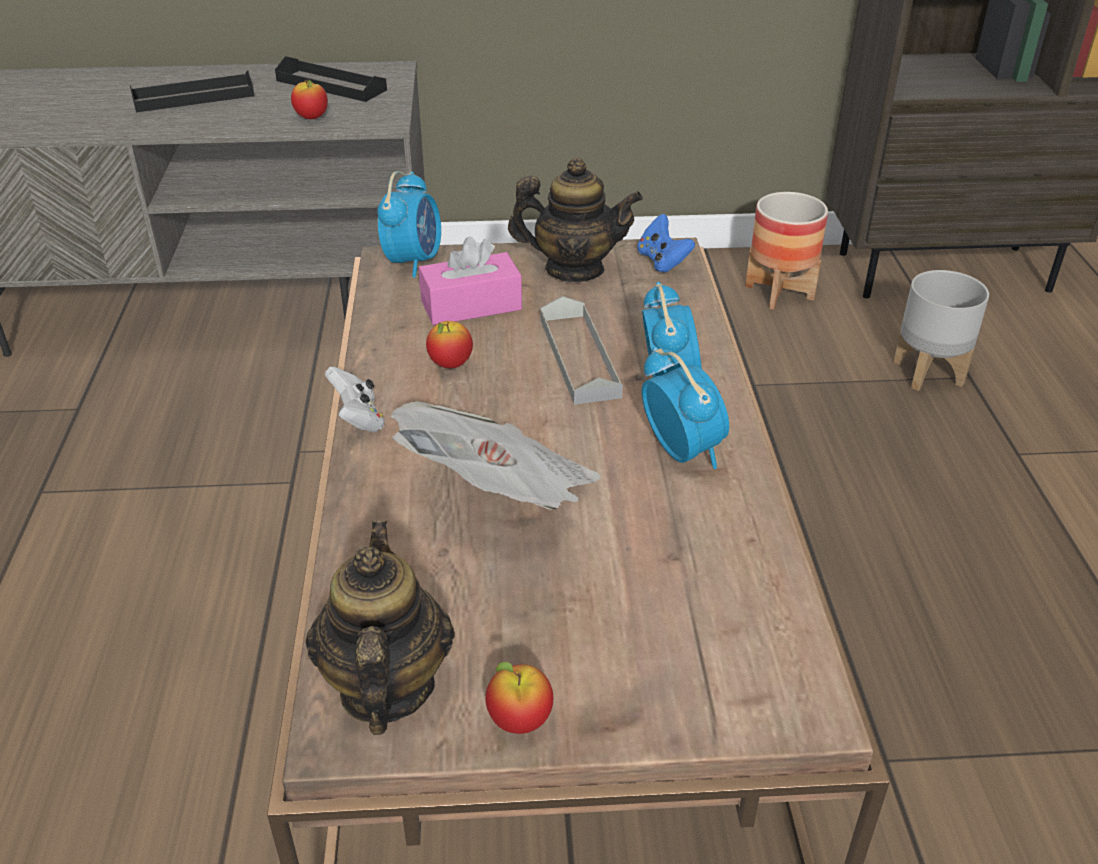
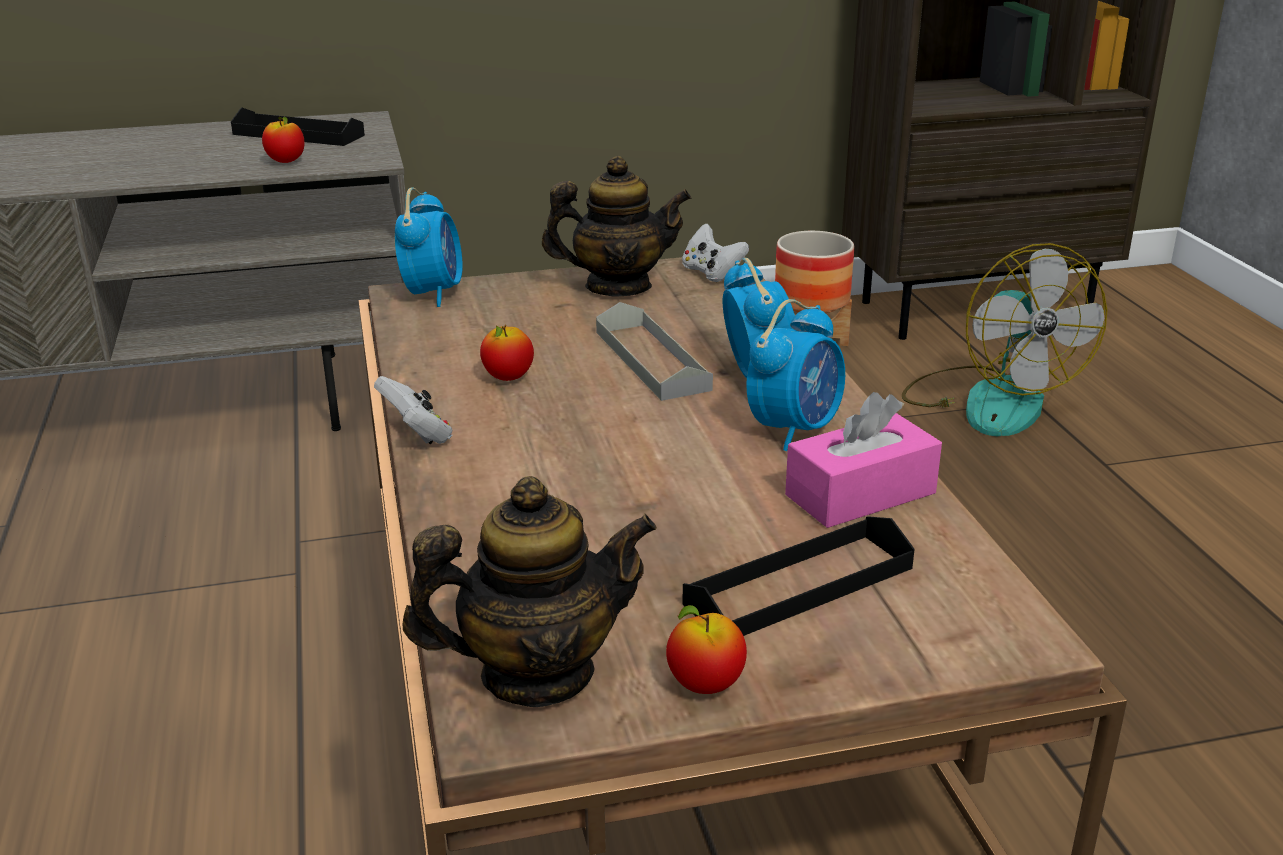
camera: 10 degrees left, 10 degrees down
(193, 97) = (138, 153): black tray -> black tray (799, 586)
(385, 687) = (536, 674): teapot -> teapot turned 90 degrees clockwise
(471, 305) = (513, 326): pink tissue box -> pink tissue box (860, 494)
(501, 495) = (608, 487): newspaper -> none
(662, 261) = (712, 273): blue game controller -> white game controller
(681, 451) = (795, 429): alarm clock -> alarm clock turned 75 degrees clockwise
(929, 372) = (990, 400): grey planter -> fan

